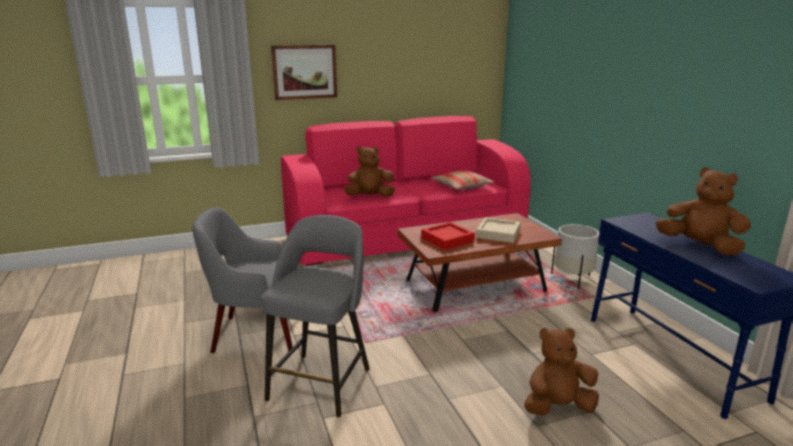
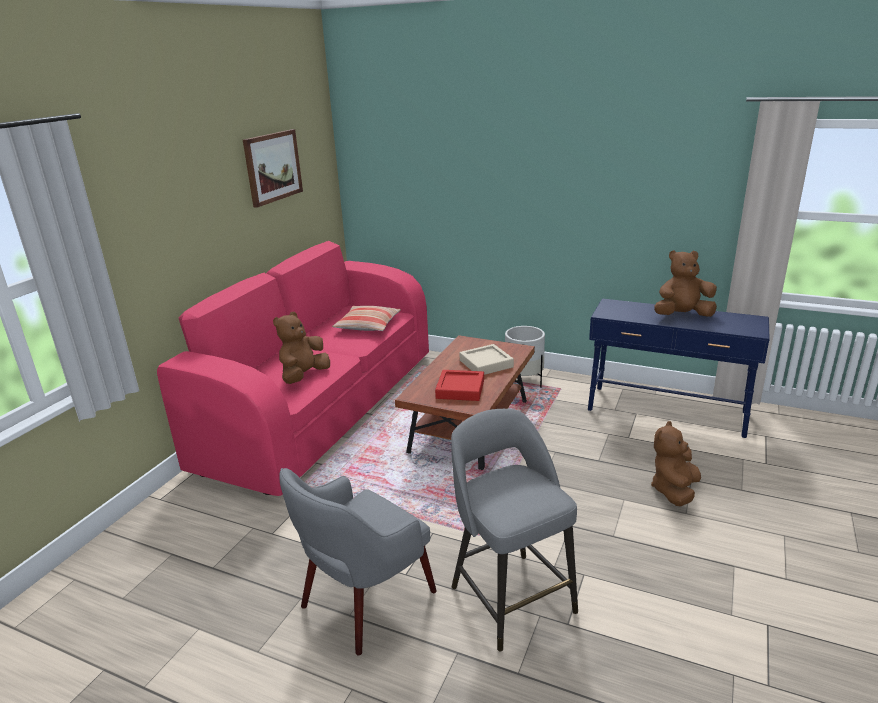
camera: 45 degrees left, 5 degrees up
(304, 72) = (156, 235): picture -> picture (272, 167)

